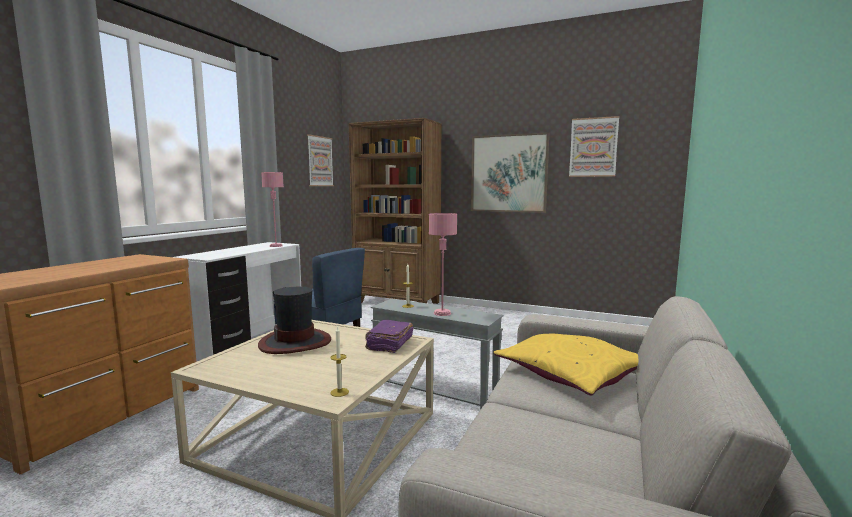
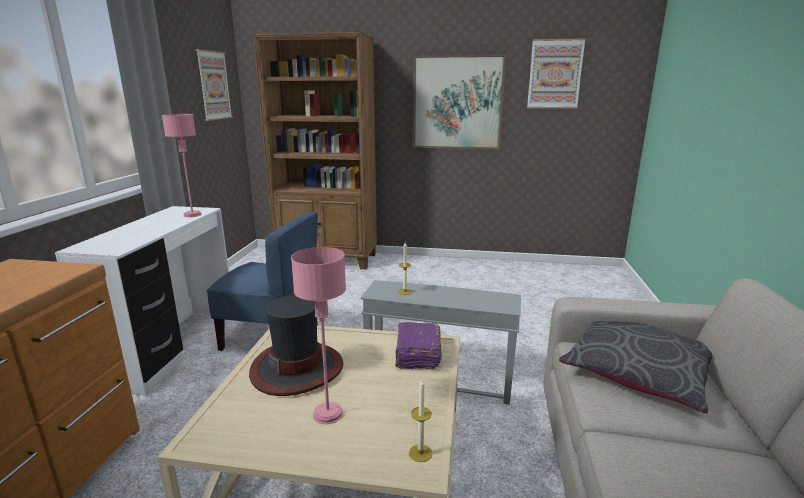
camera: 15 degrees left, 10 degrees up
(442, 313) = (454, 300): pink table lamp -> pink table lamp (328, 414)
(572, 373) = (639, 370): yellow pillow -> grey pillow

